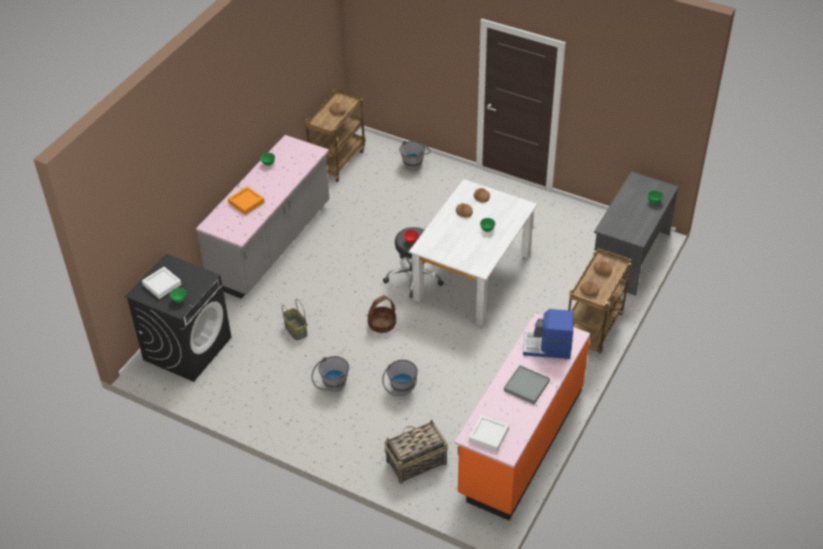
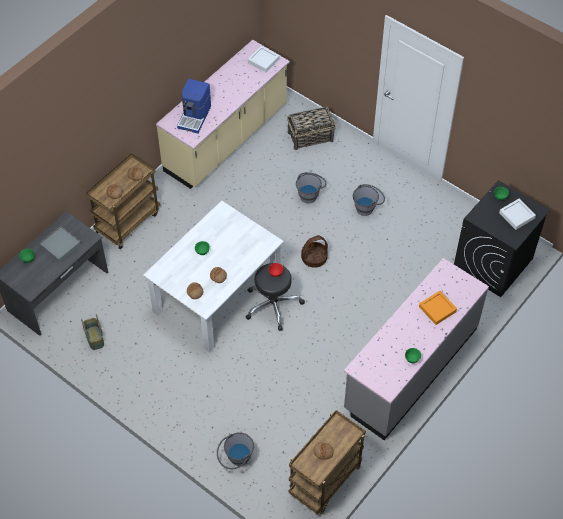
camera: 170 degrees left, 10 degrees up
(296, 330) = (393, 265): basket -> basket (94, 338)
(520, 441) = (226, 139): orange counter -> beige counter
(526, 386) = (223, 90): grey tray -> grey tray (60, 244)
(547, 347) = (195, 117): coffee machine -> coffee machine turned 90 degrees clockwise

